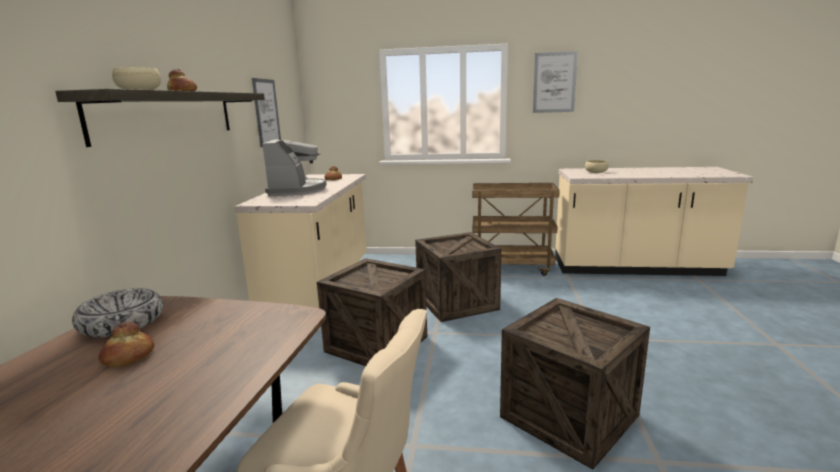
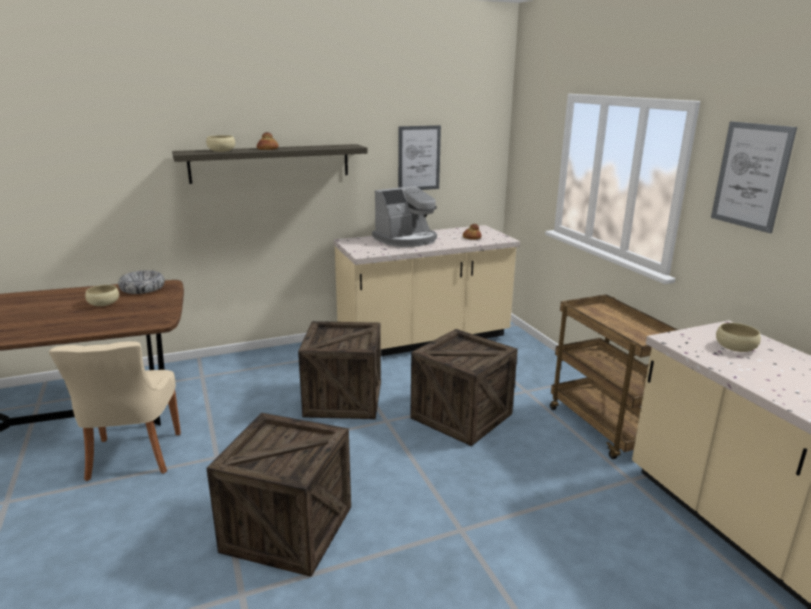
camera: 60 degrees right, 5 degrees up
(128, 357) = (104, 303): bread -> beige bowl

